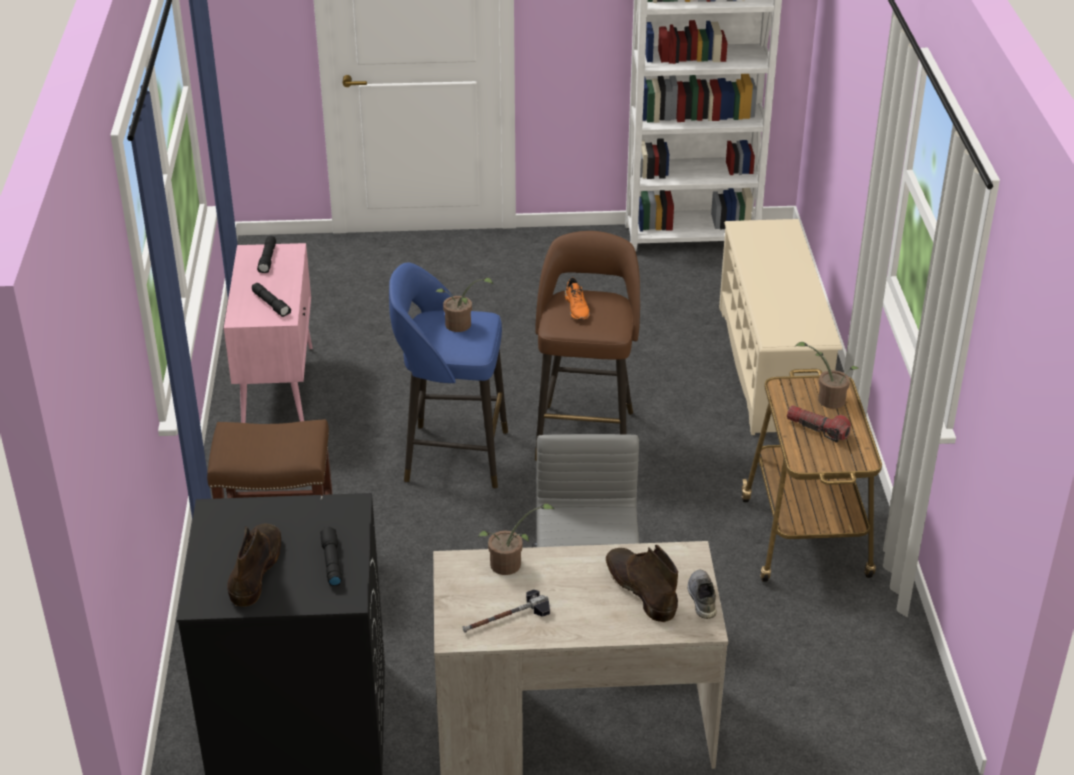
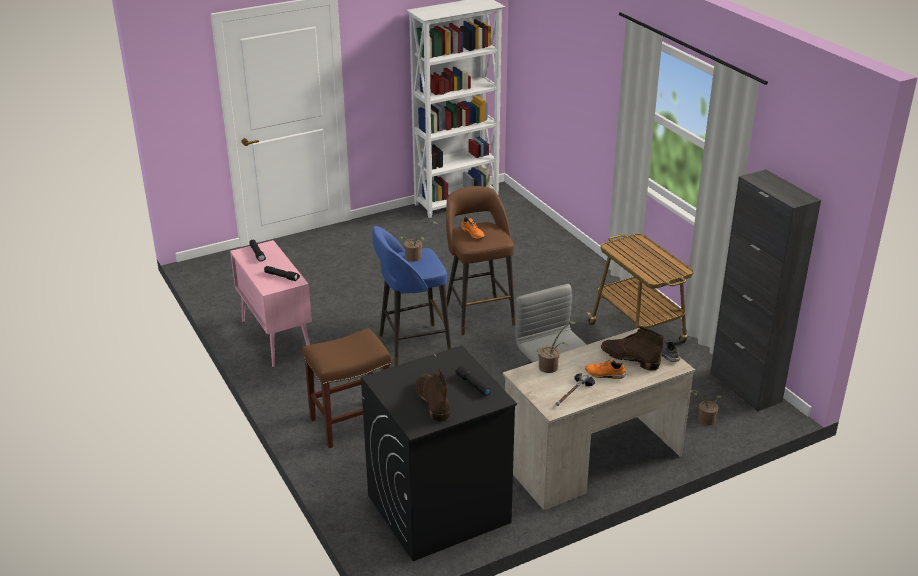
camera: 25 degrees left, 5 degrees down
(578, 604) = (604, 375): none -> orange shoe
(771, 367) = (552, 256): beige shoe rack -> none
(817, 429) = (647, 262): flashlight -> none
(827, 399) = (639, 246): potted plant -> potted plant (703, 420)
(913, 687) = (745, 387): none -> black cabinet

